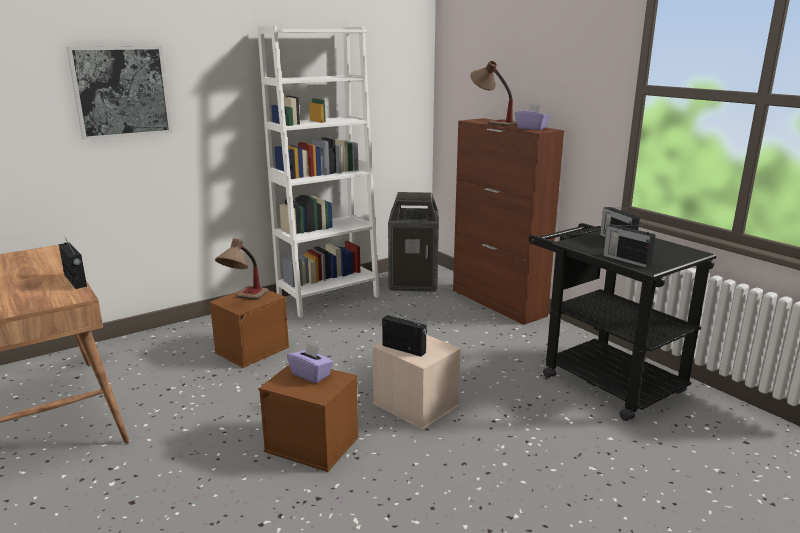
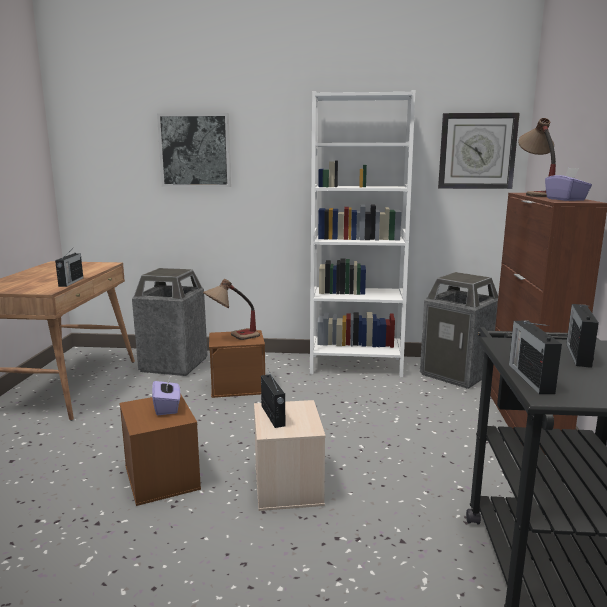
camera: 40 degrees right, 5 degrees down
(146, 352) = (174, 365): none -> trash can
(399, 80) = (477, 151): none -> wall clock

